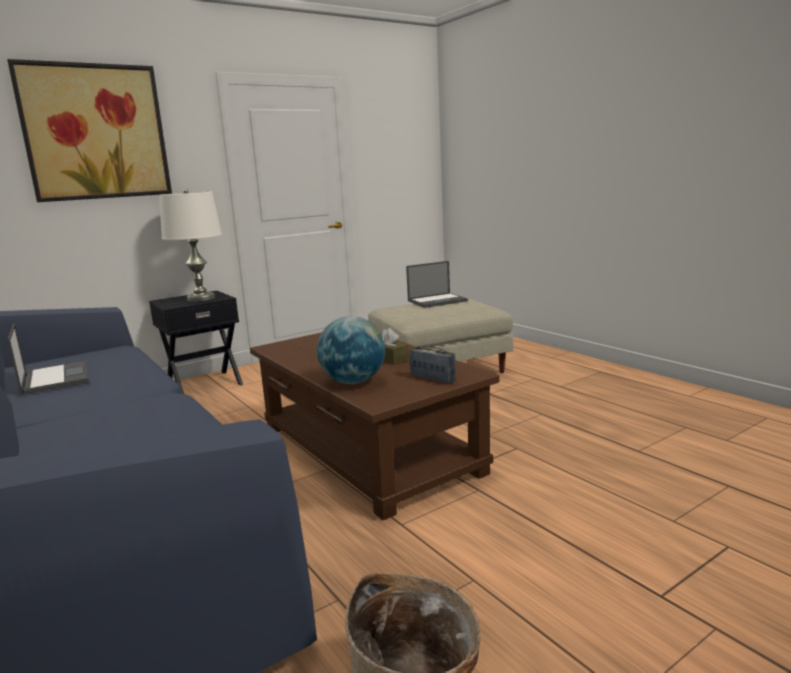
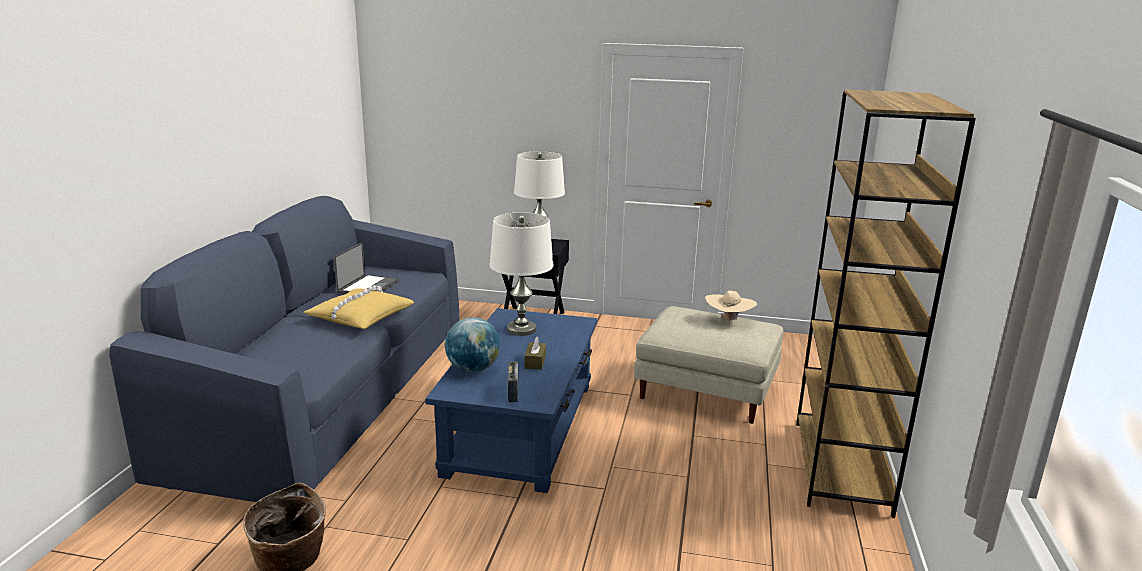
camera: 45 degrees right, 5 degrees up
(95, 132) = (494, 93): picture -> none
(119, 397) = (360, 317): none -> yellow pillow
(316, 349) = (521, 329): none -> white table lamp
(367, 448) = (522, 427): brown coffee table -> blue coffee table
(438, 301) = (729, 320): laptop -> beige hat
(592, 369) = (841, 467): none -> brown bookcase

